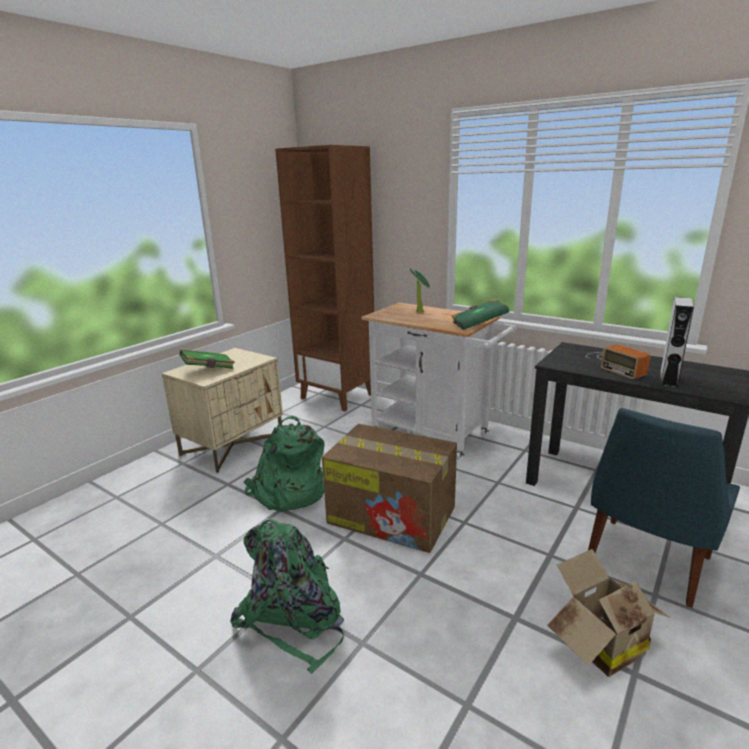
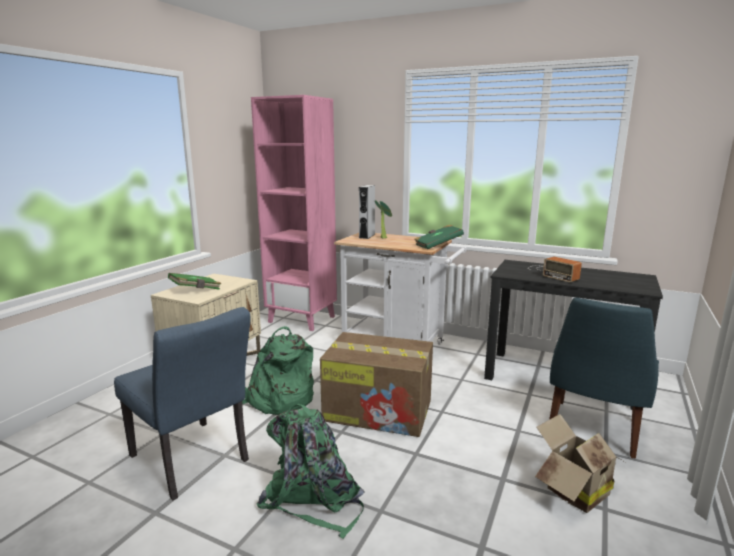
camera: 10 degrees left, 5 degrees down
(182, 561) = (193, 462): none -> blue chair
(338, 396) = (302, 319): brown bookcase -> pink bookcase
(668, 379) = (596, 282): grey speaker -> grey speaker (367, 236)

